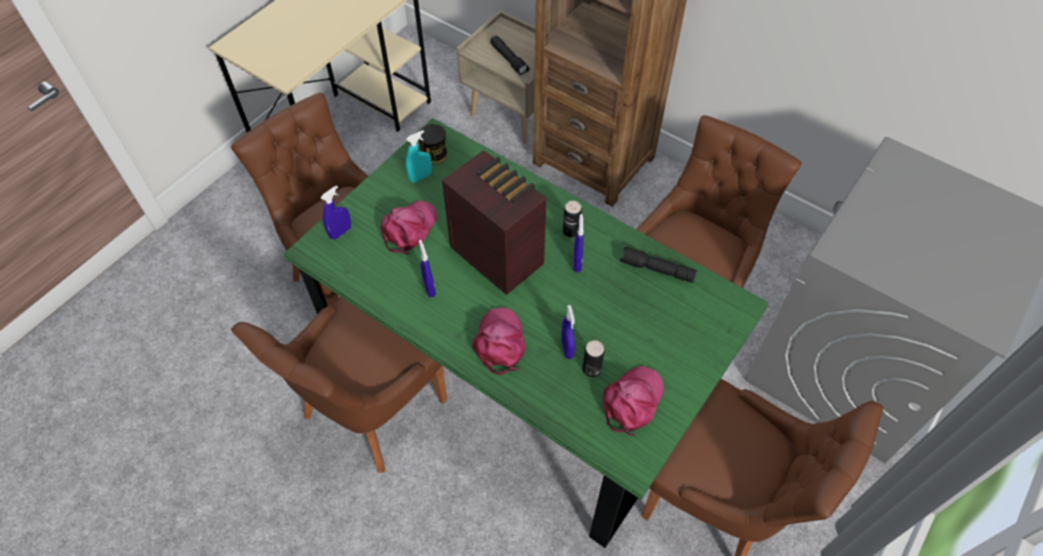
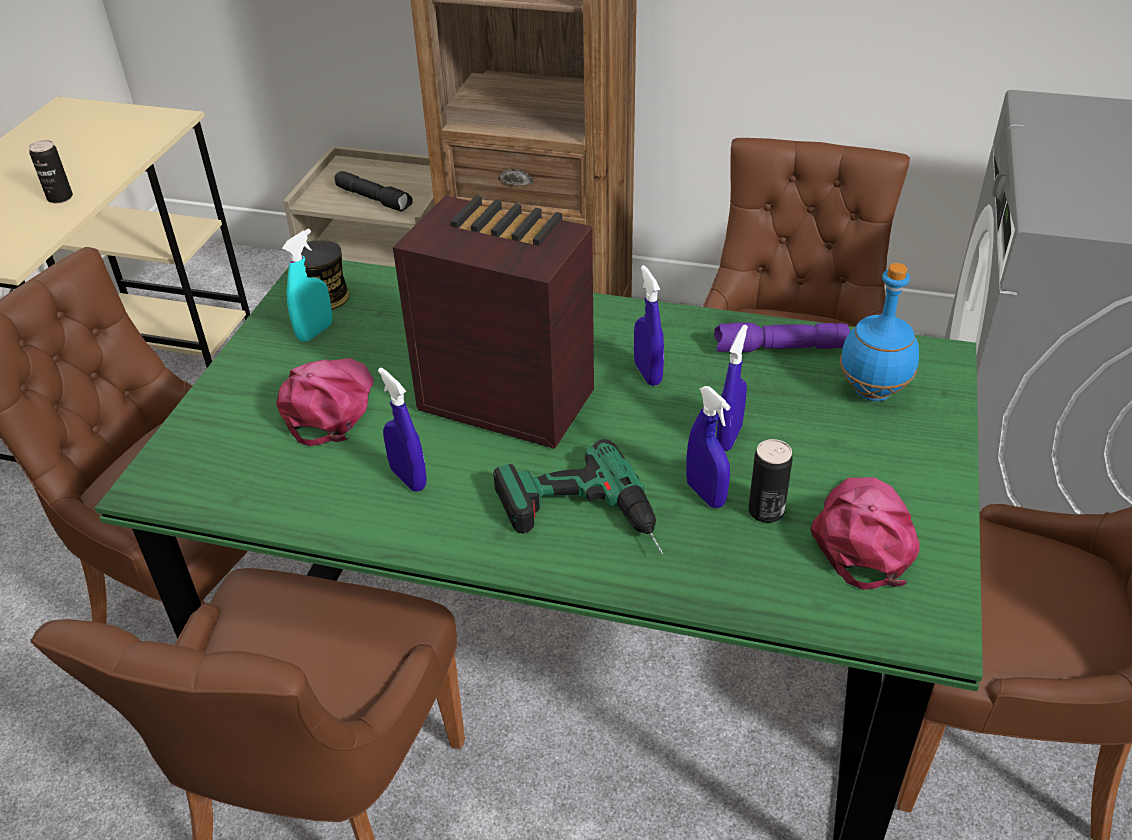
camera: 20 degrees left, 15 degrees down
(340, 232) = (199, 445): blue spray bottle -> blue spray bottle (729, 437)
(500, 343) = (583, 522): pink cap -> power drill
(571, 231) = (612, 336): can -> can (60, 198)
(656, 270) = (779, 349): black flashlight -> purple flashlight
(690, 315) = (873, 391): none -> blue bottle

